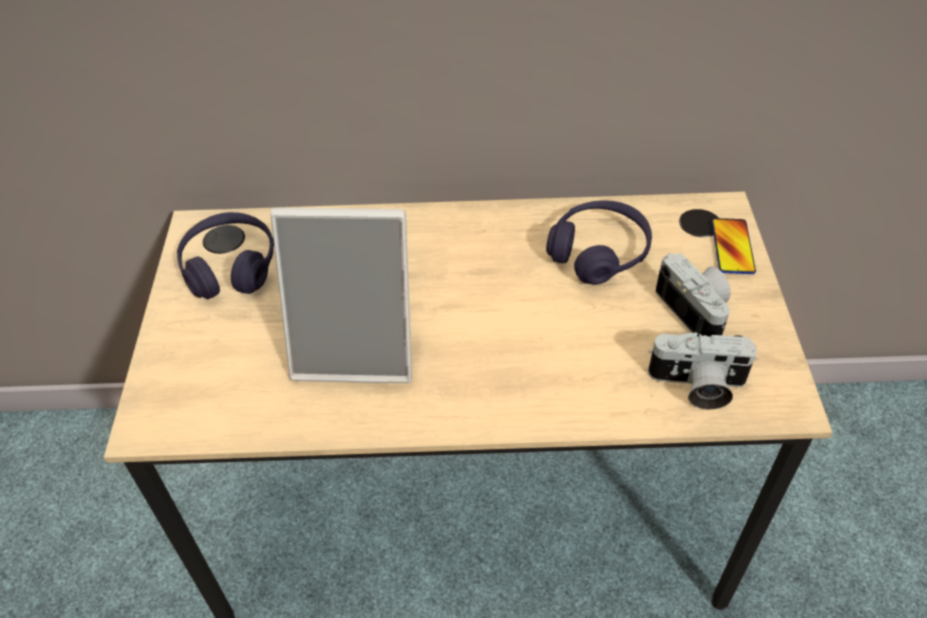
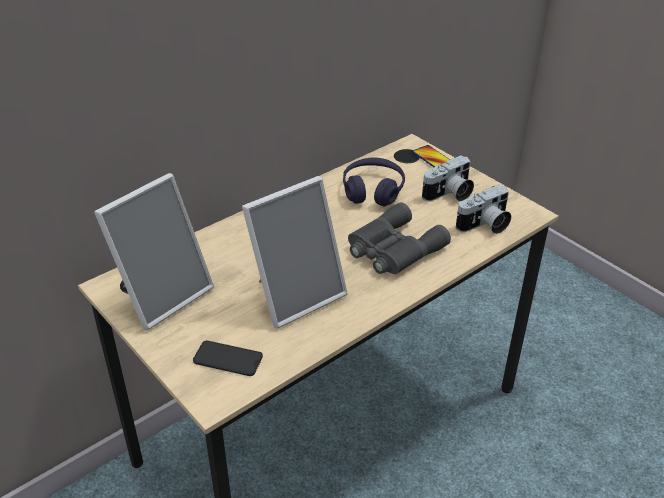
camera: 40 degrees left, 10 degrees down
(208, 386) = (228, 359): none -> phone
(230, 267) = (162, 295): purple headphones -> picture frame
(533, 351) = (392, 249): none -> grey binoculars
(697, 311) = (449, 194): camera -> camera turned 120 degrees clockwise

